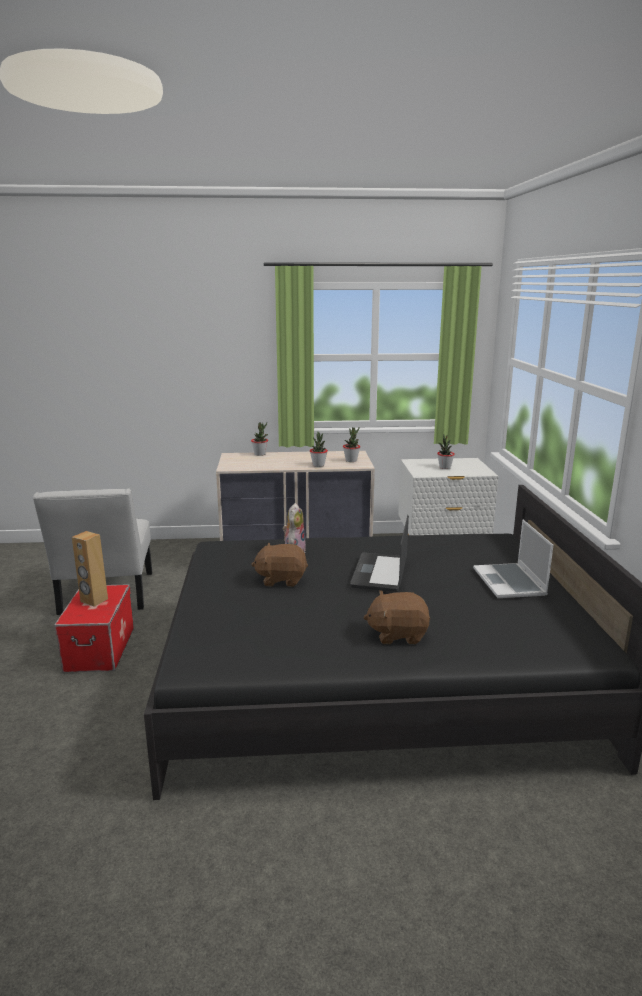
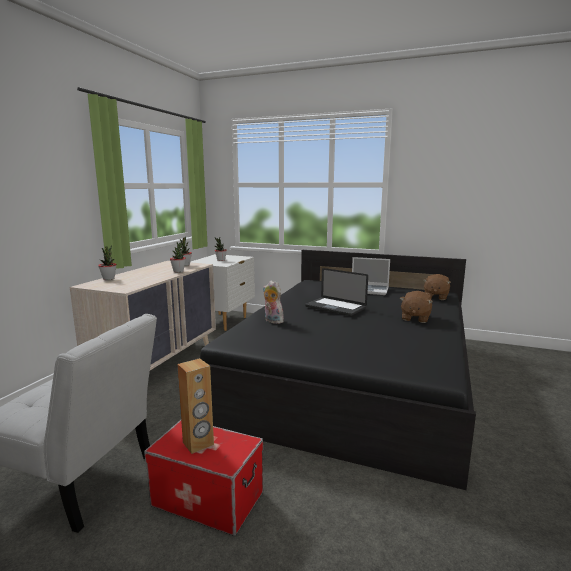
camera: 65 degrees left, 5 degrees down
(281, 579) = (319, 330): brown plush toy -> brown plush toy (435, 297)

